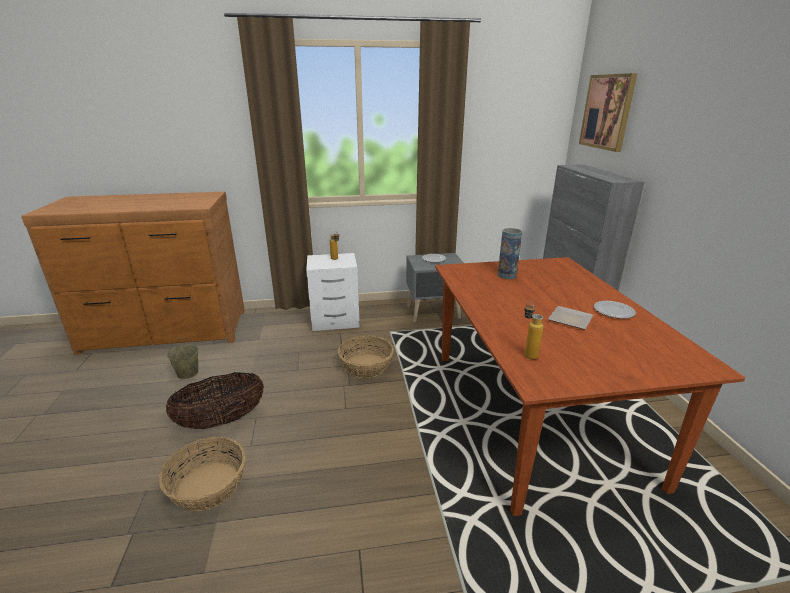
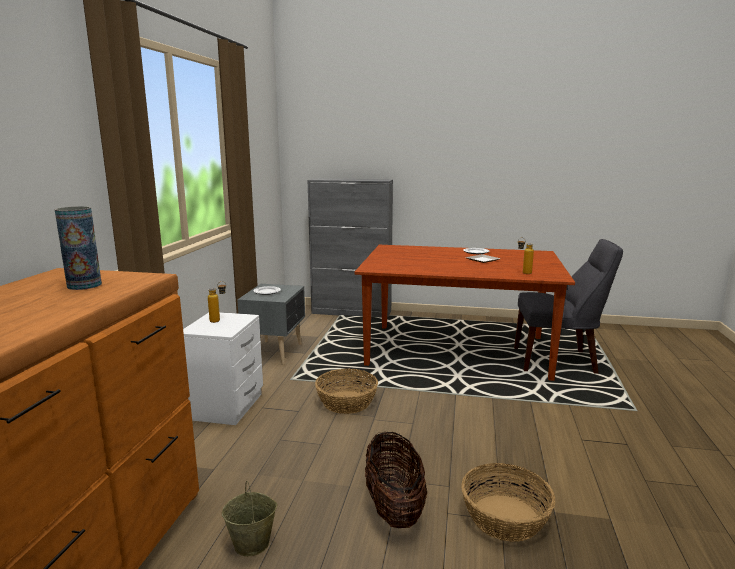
camera: 70 degrees left, 10 degrees down
(507, 275) = (399, 259): vase -> vase (84, 285)
(595, 522) = (558, 361): none -> grey chair
(607, 112) = (330, 134): picture -> none

